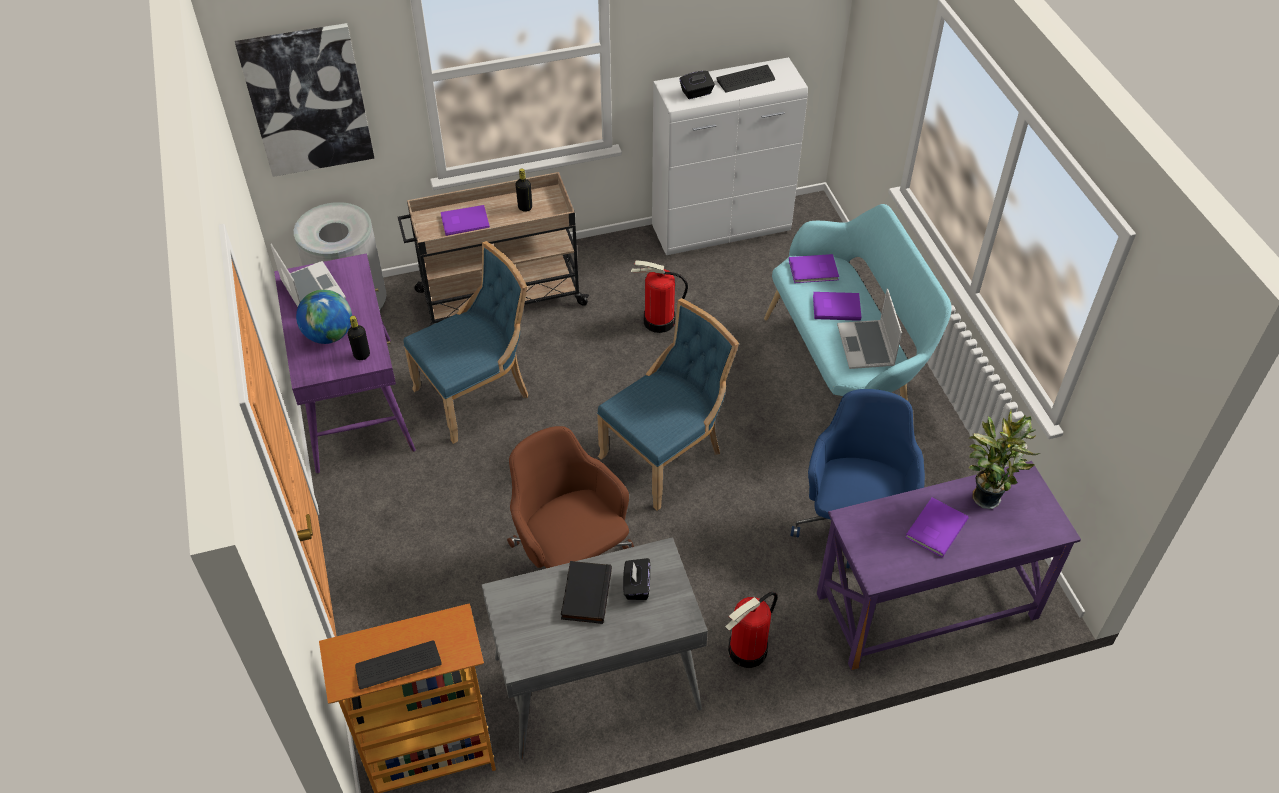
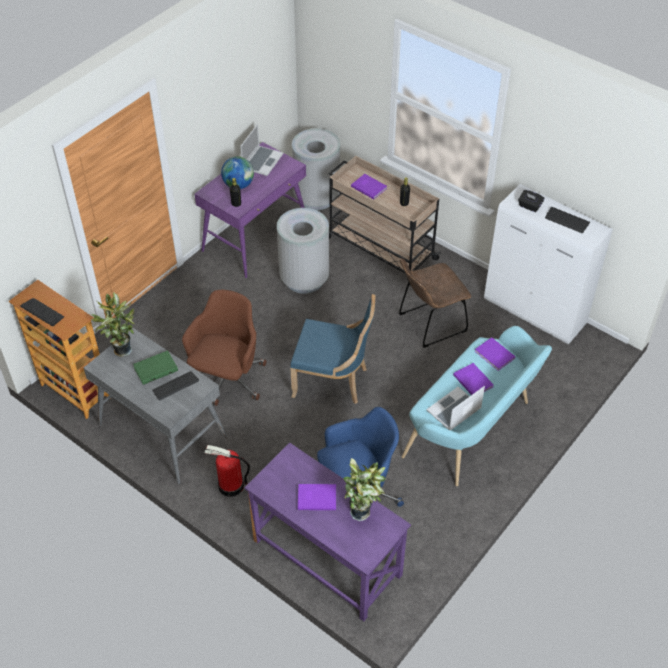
camera: 55 degrees right, 0 degrees up
(308, 100) = (332, 67): picture -> none
(477, 394) = (304, 279): blue chair -> grey trash can
(513, 619) = (121, 350): none -> potted plant
(585, 594) = (155, 368): black book -> green book
(636, 586) = (175, 386): black tissue box -> keyboard
(658, 321) = (429, 324): fire extinguisher -> brown chair

